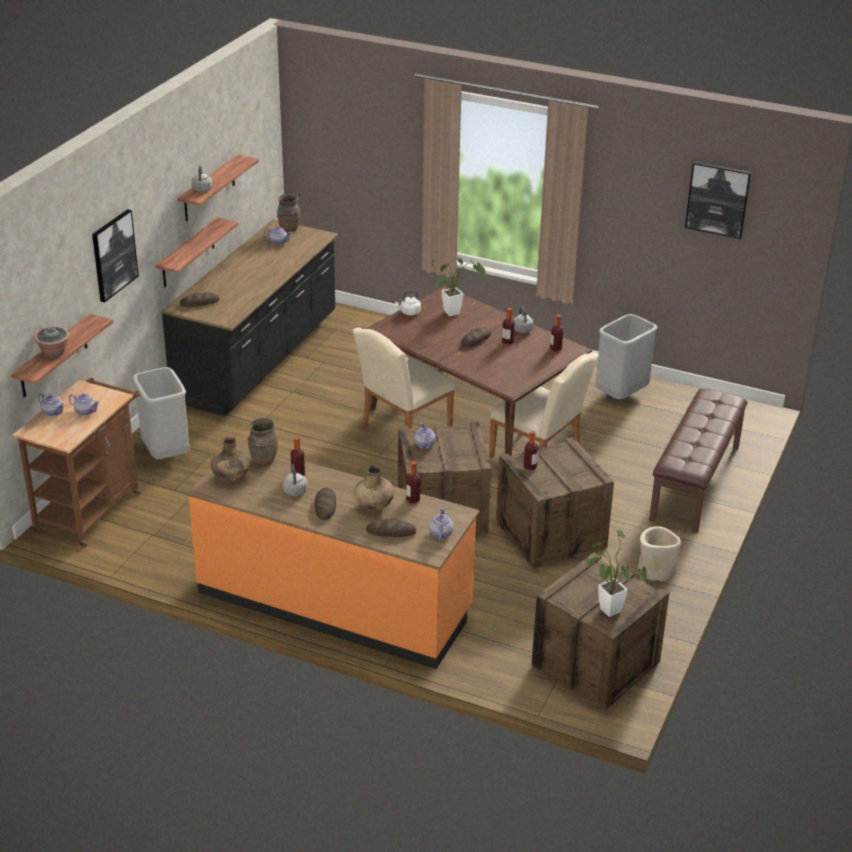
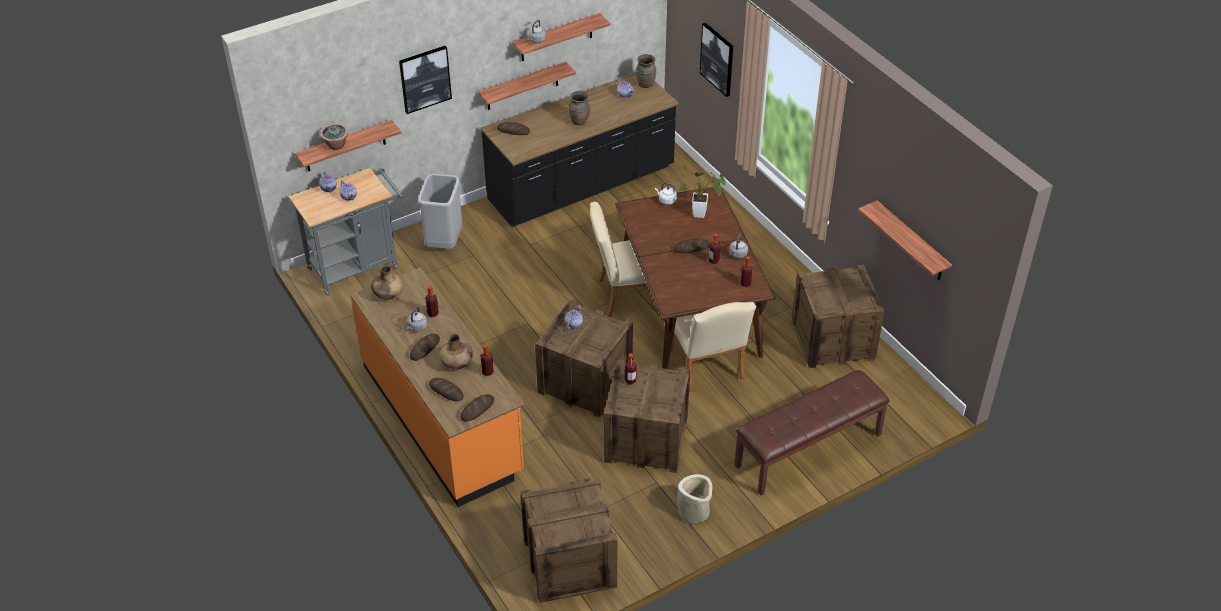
camera: 35 degrees right, 10 degrees up
(92, 508) = (358, 266): brown cart -> grey cart
(263, 461) = (422, 291): brown vase -> brown vase (579, 121)
(440, 533) = (477, 409): teapot -> bread
(607, 607) = (560, 527): potted plant -> none
(621, 394) = (832, 340): grey trash can -> crate
(690, 252) = (911, 242): none -> shelf
(718, 199) = (934, 207): picture -> picture (717, 59)

